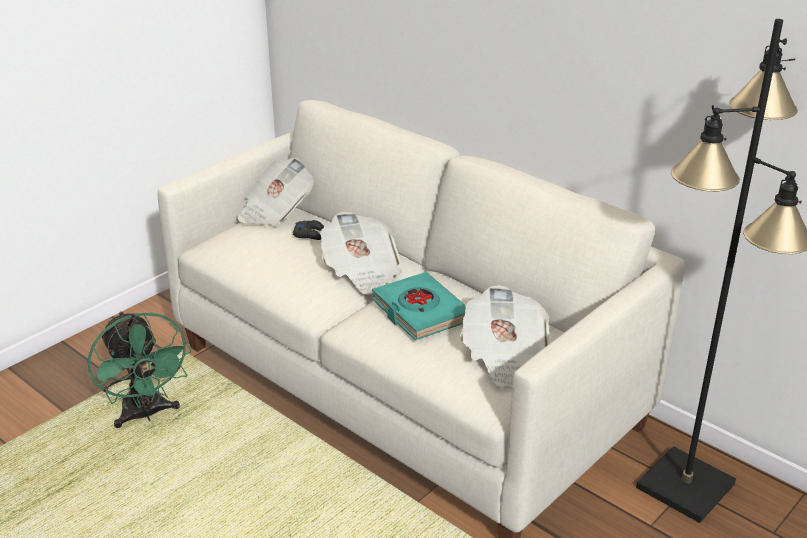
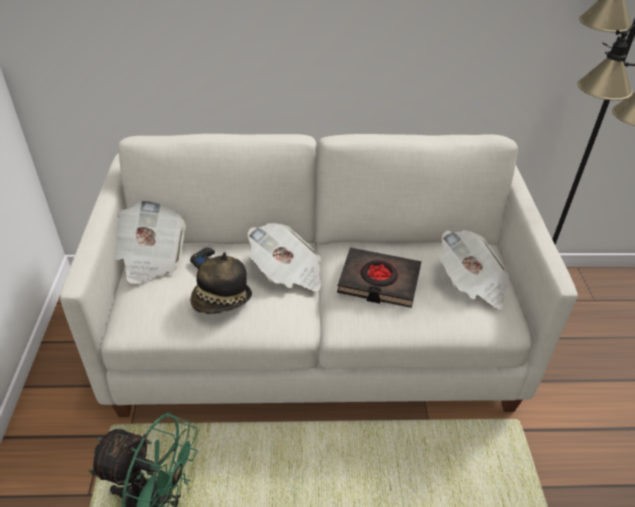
camera: 45 degrees left, 10 degrees up
(281, 261) = (222, 301): none -> hat
(420, 311) = (378, 282): turquoise book -> black book

